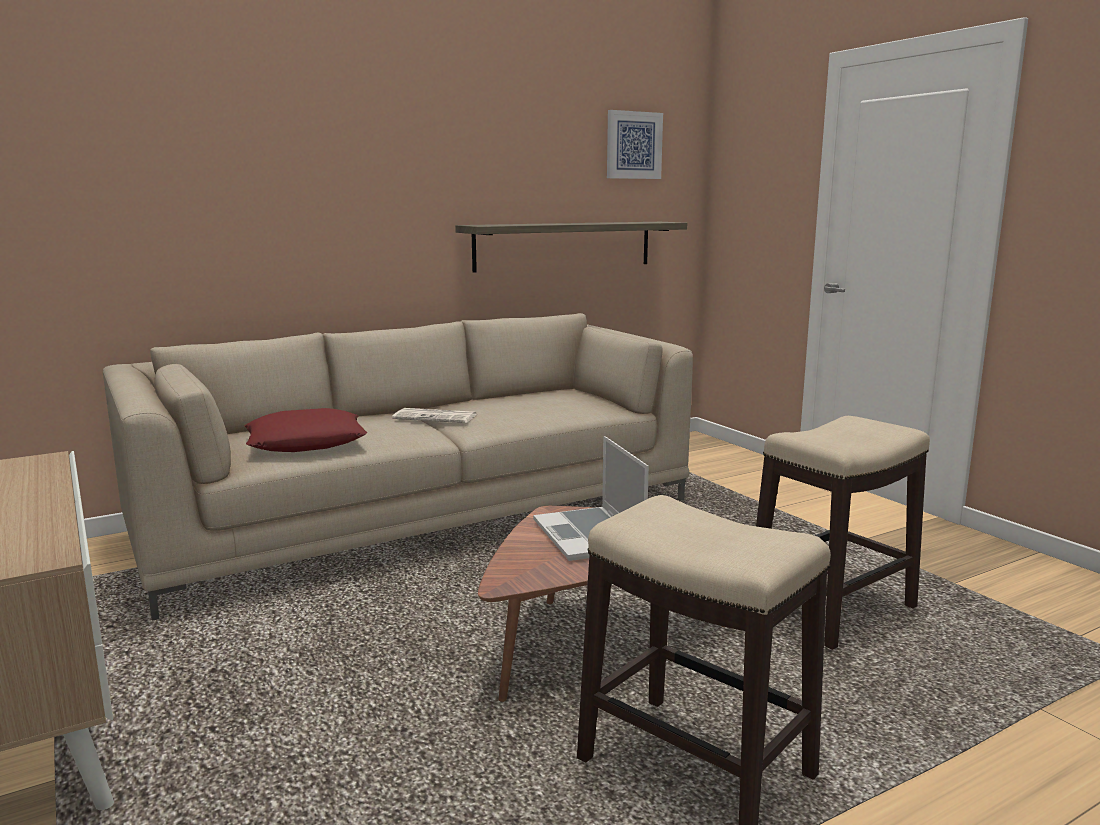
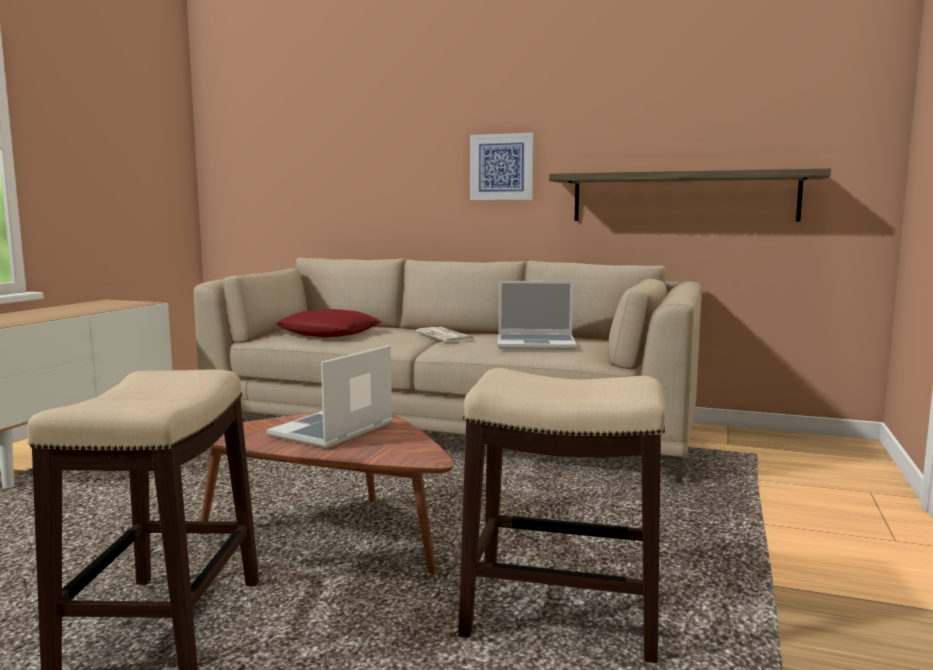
camera: 50 degrees right, 5 degrees down
(540, 407) = (537, 344): none -> laptop
(633, 145) = (785, 83): picture -> picture (501, 167)

